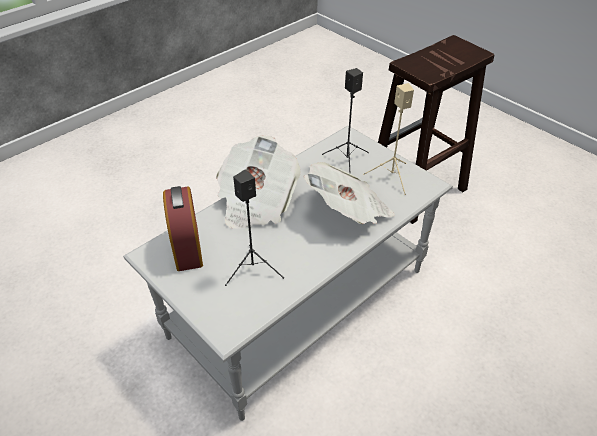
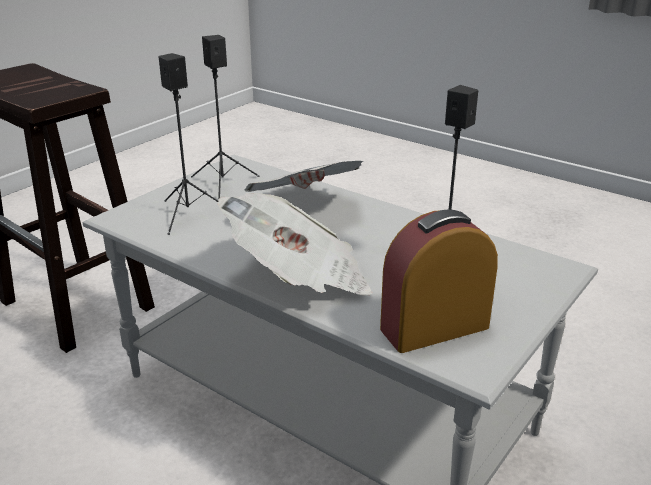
camera: 100 degrees left, 15 degrees down
(390, 177) = (223, 185): beige speaker -> black speaker

